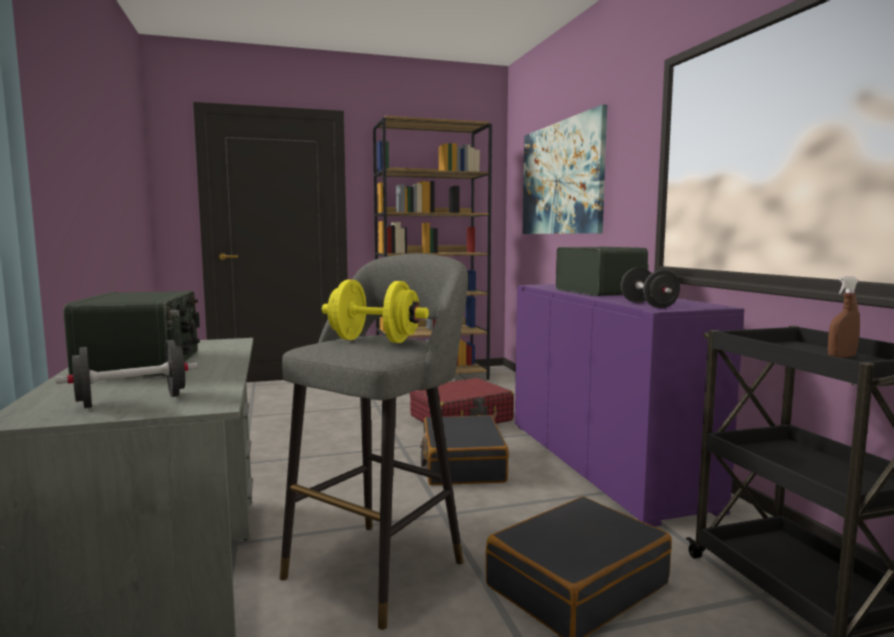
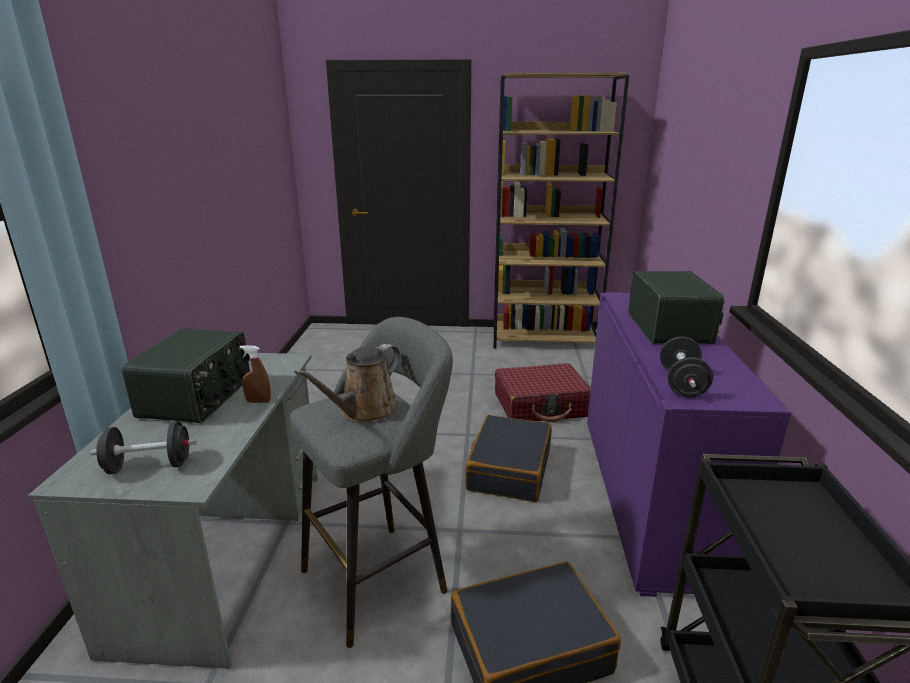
camera: 20 degrees right, 15 degrees up
(374, 340) = (365, 411): yellow dumbbell -> brown watering can
(561, 178) = (692, 154): picture -> none
(841, 356) = (829, 541): brown spray bottle -> brown spray bottle (258, 401)

